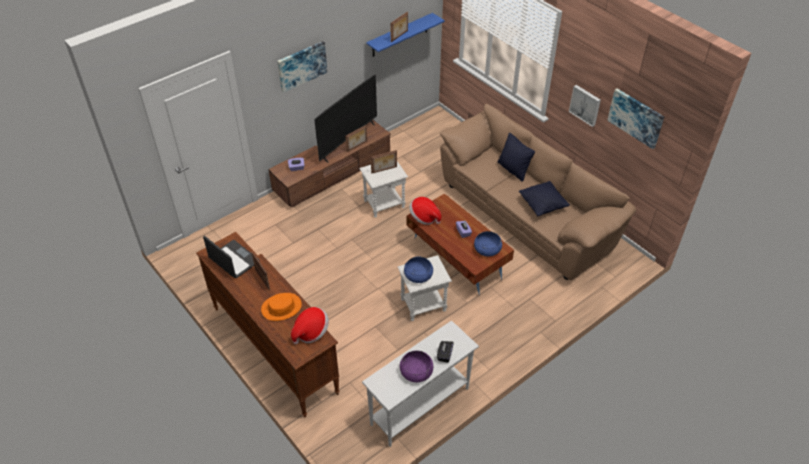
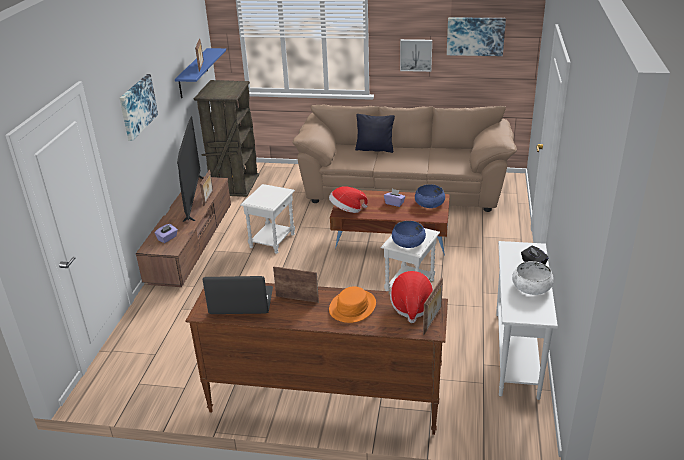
camera: 40 degrees left, 15 degrees down
(384, 170) = (267, 195): picture frame -> picture frame (433, 321)
(416, 371) = (531, 287): purple bowl -> white bowl
(418, 133) = (234, 184): none -> brown bookcase
(542, 206) = (429, 159): black pillow -> none

